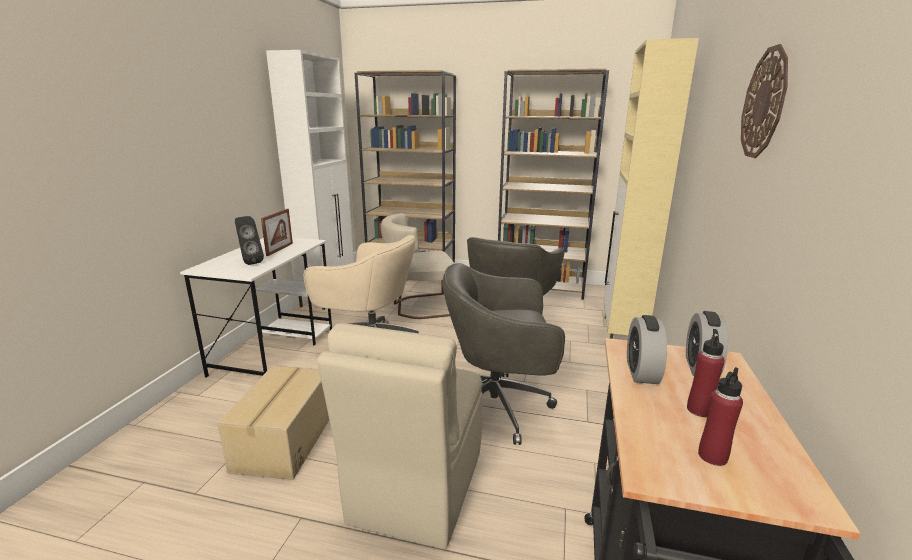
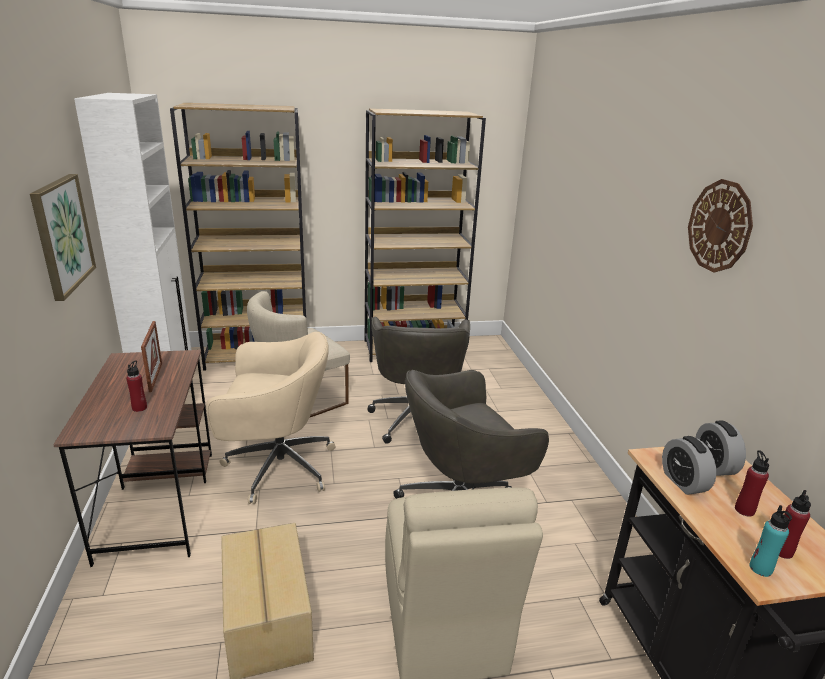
camera: 25 degrees left, 5 degrees up
(233, 137) = (62, 235): none -> picture
(250, 262) = (139, 408): black speaker -> red bottle
(275, 350) = (159, 502): white desk -> brown desk
(621, 334) = (522, 395): beige cabinet -> none
(661, 463) = (760, 568): none -> turquoise bottle

